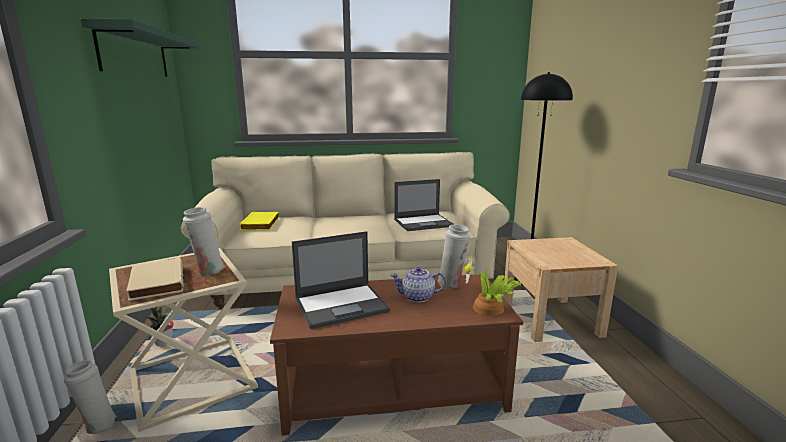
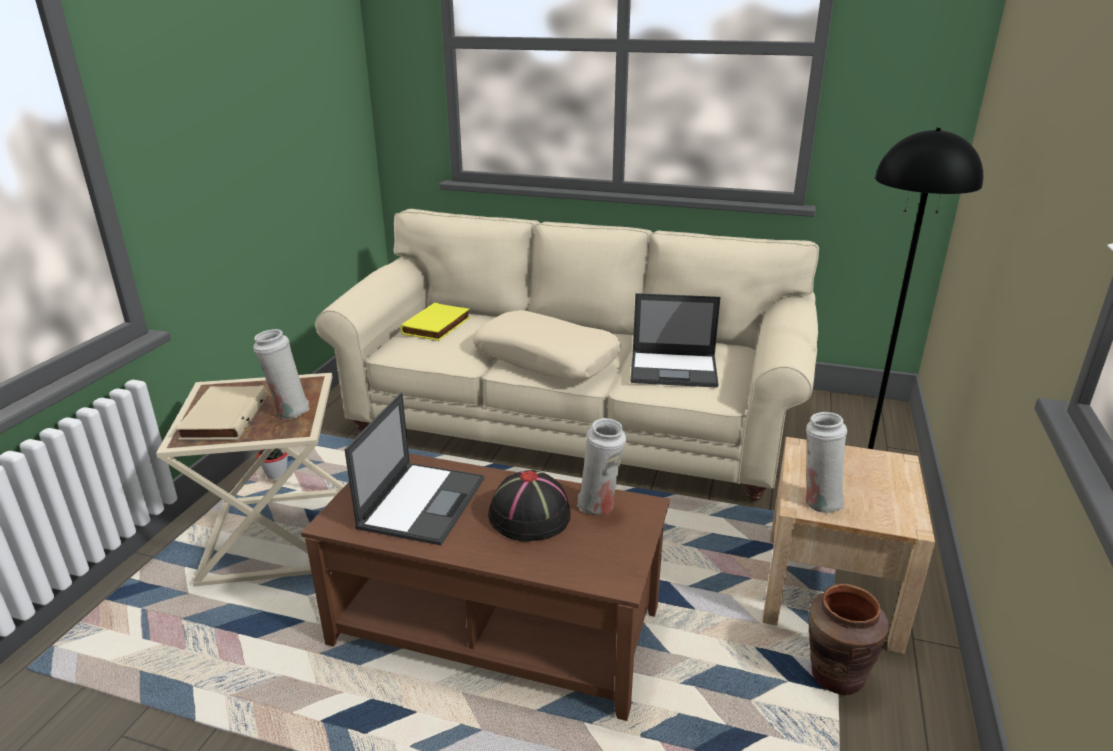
camera: 25 degrees right, 10 degrees up
(97, 426) = (163, 565): white vase -> white vase (818, 501)
(135, 53) = (281, 66): green shelf -> none
(342, 305) = (422, 502): laptop -> laptop turned 75 degrees counterclockwise
(345, 229) = (546, 358): none -> beige pillow
(418, 297) = (530, 516): teapot -> black hat
(490, 309) = (611, 567): potted plant -> none
(587, 356) = (836, 676): none -> brown vase

